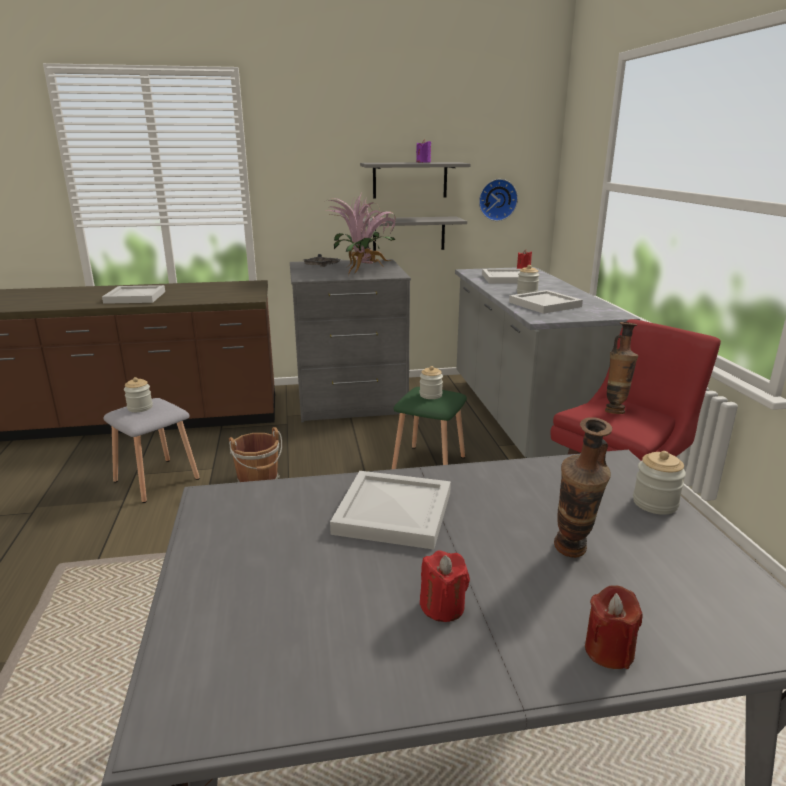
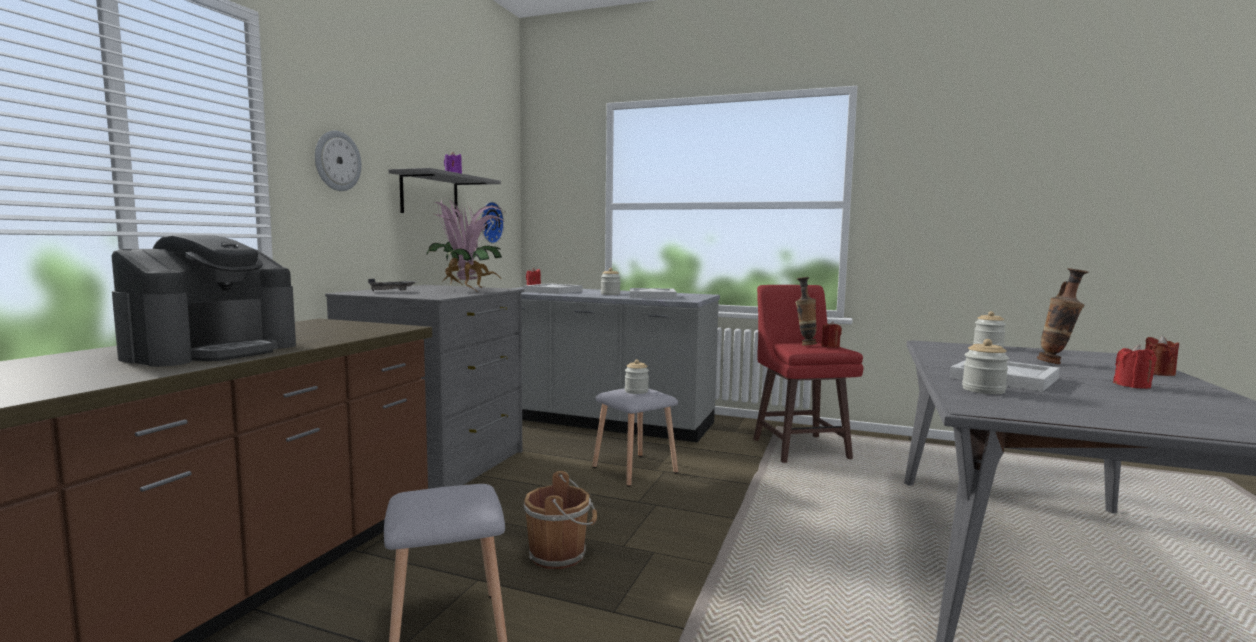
camera: 60 degrees left, 15 degrees down
(136, 297) = (212, 351): white tray -> coffee machine
(140, 408) = (435, 502): jar -> jar (983, 390)
(307, 163) = (337, 161): none -> wall clock
(409, 234) = (431, 256): grey shelf -> none
(430, 464) = (635, 469): green stool -> grey stool
(633, 424) = (830, 346): none -> red candle

